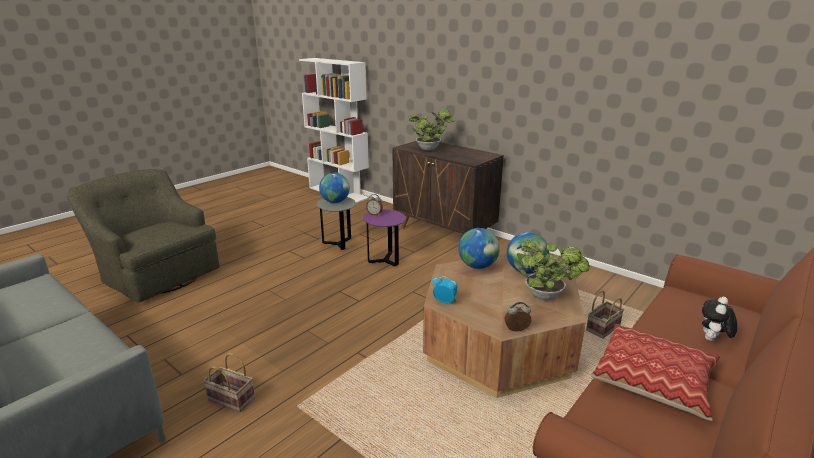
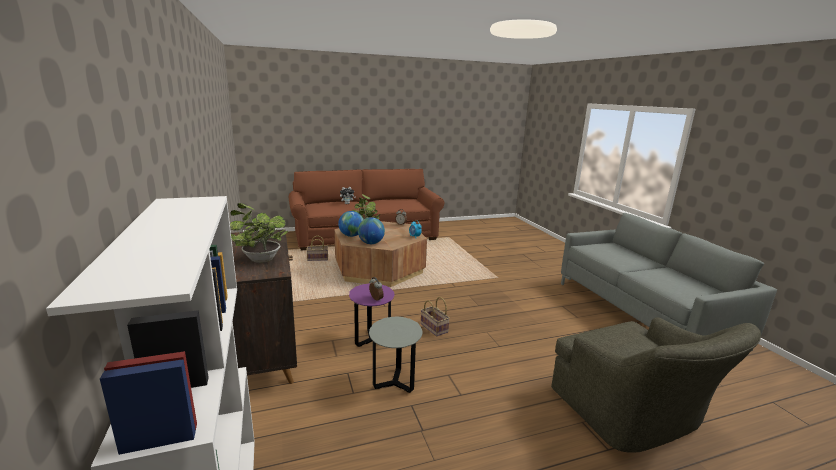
camera: 150 degrees left, 5 degrees down
(230, 399) = (531, 288): basket -> basket (435, 328)
(335, 202) = (395, 332): globe -> none
(654, 379) = (386, 205): pillow -> none

